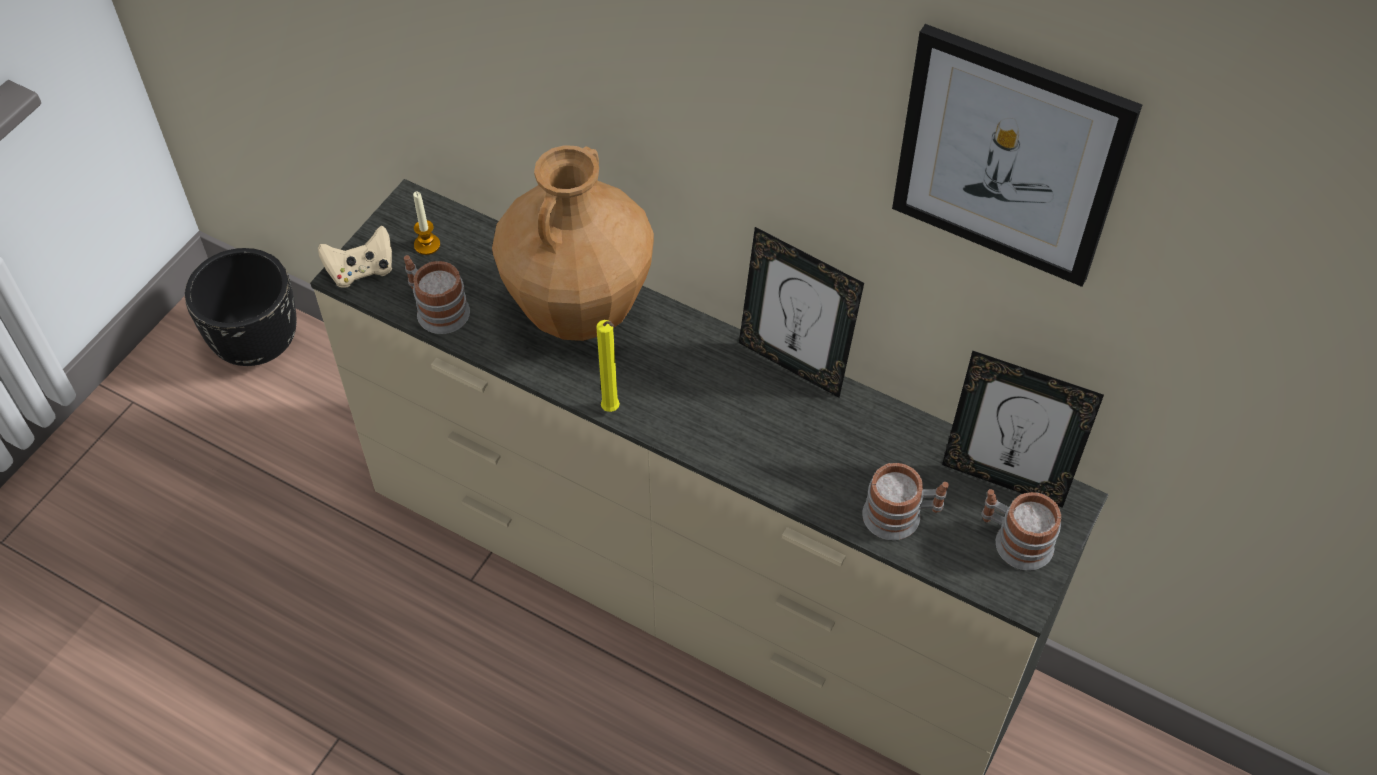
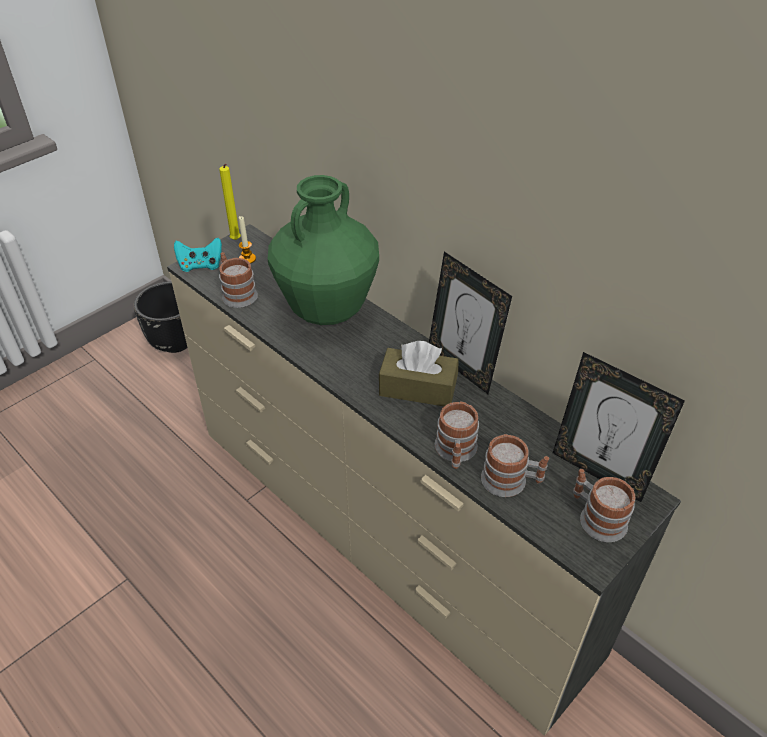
camera: 15 degrees right, 10 degrees down
(361, 271) = (200, 265): beige game controller -> turquoise game controller
(580, 310) = (328, 310): brown vase -> green vase
(612, 411) = (325, 372): yellow candle -> yellow candle (236, 241)
(745, 408) = (418, 388): none -> brown tissue box
(821, 491) = (455, 452): none -> mug
(1009, 156) = (630, 176): picture -> none

